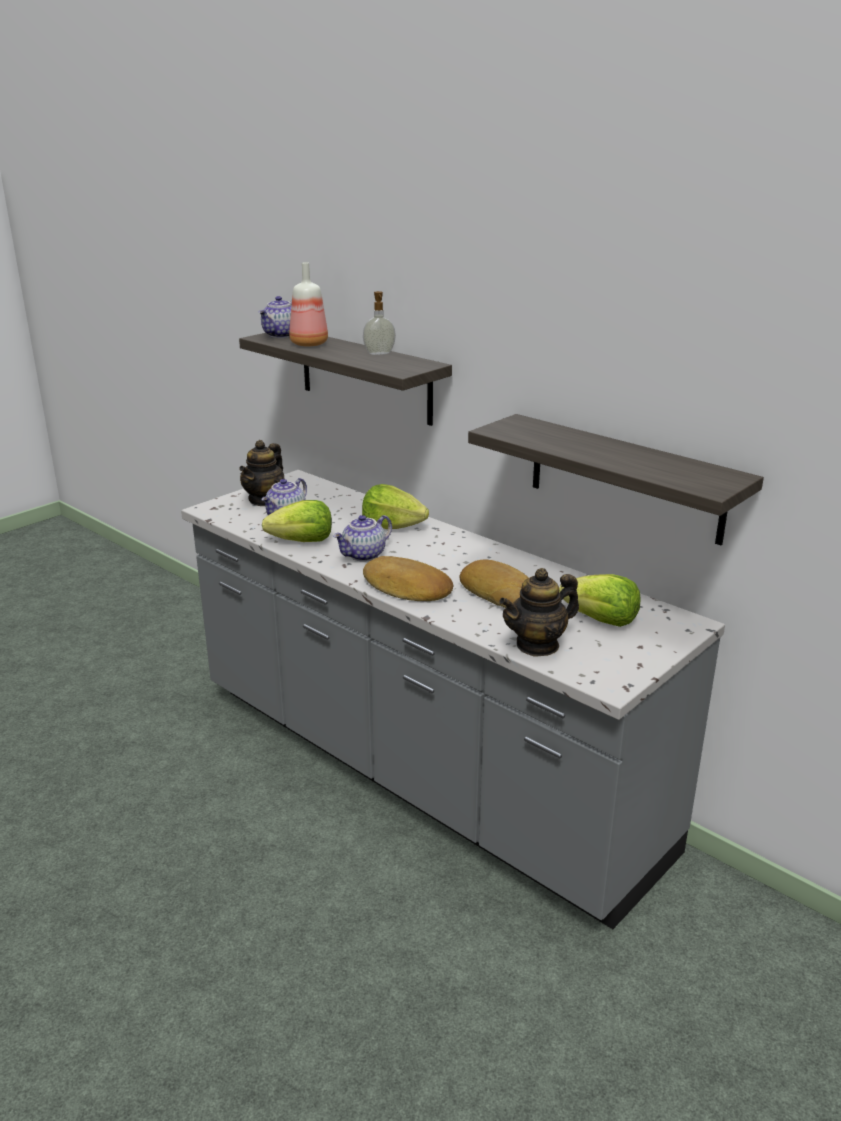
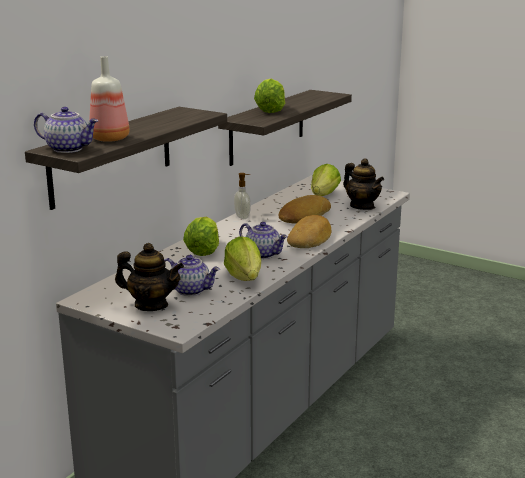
camera: 100 degrees left, 5 degrees down
(379, 353) = (147, 120): soap dispenser -> soap dispenser (243, 217)
(570, 439) = (270, 110): none -> lettuce

